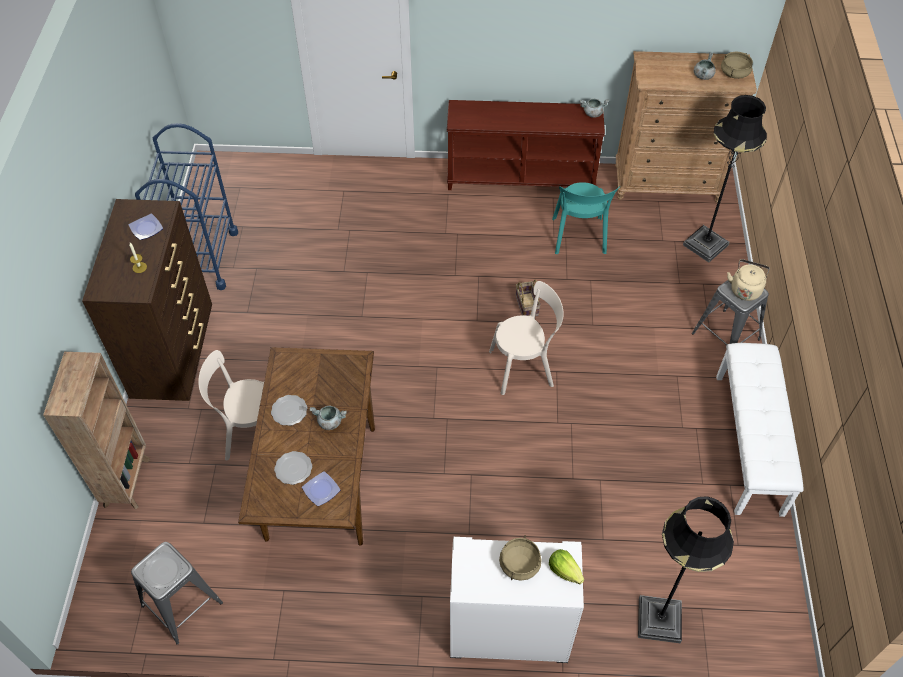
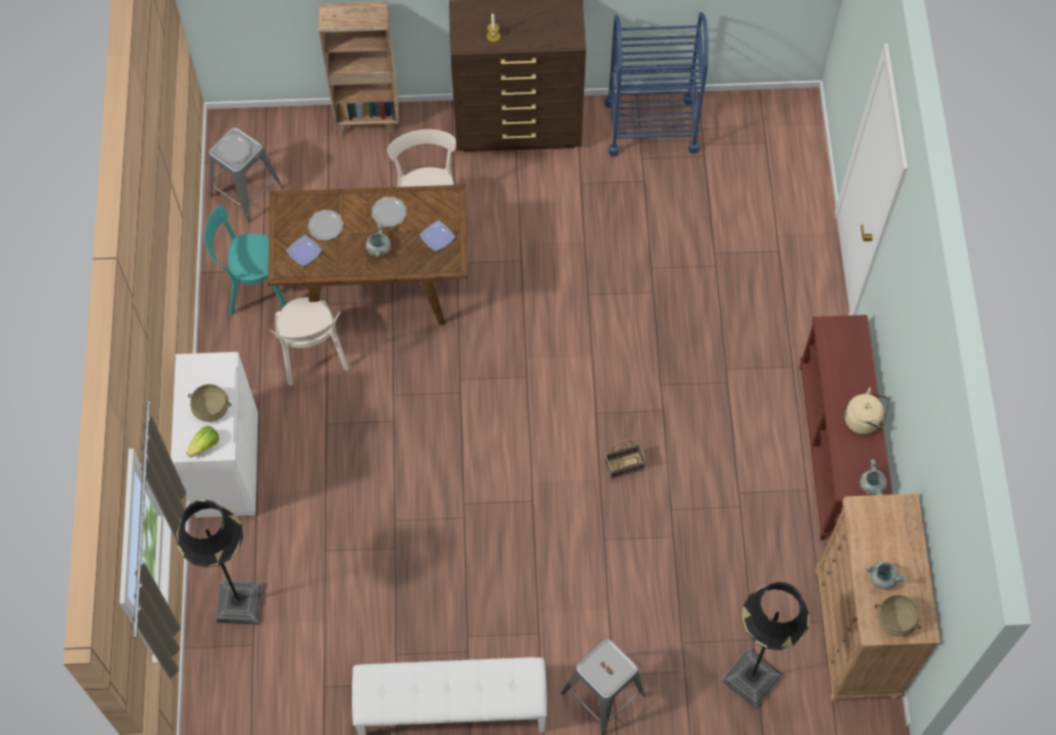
camera: 85 degrees right, 10 degrees up
(145, 228) = (544, 29): plate -> plate (437, 236)
(524, 367) = (534, 466): beige chair -> beige chair (313, 356)
(579, 238) = (740, 522): turquoise chair -> turquoise chair (253, 286)
(745, 289) = (609, 670): beige kettle -> beige kettle (864, 420)

